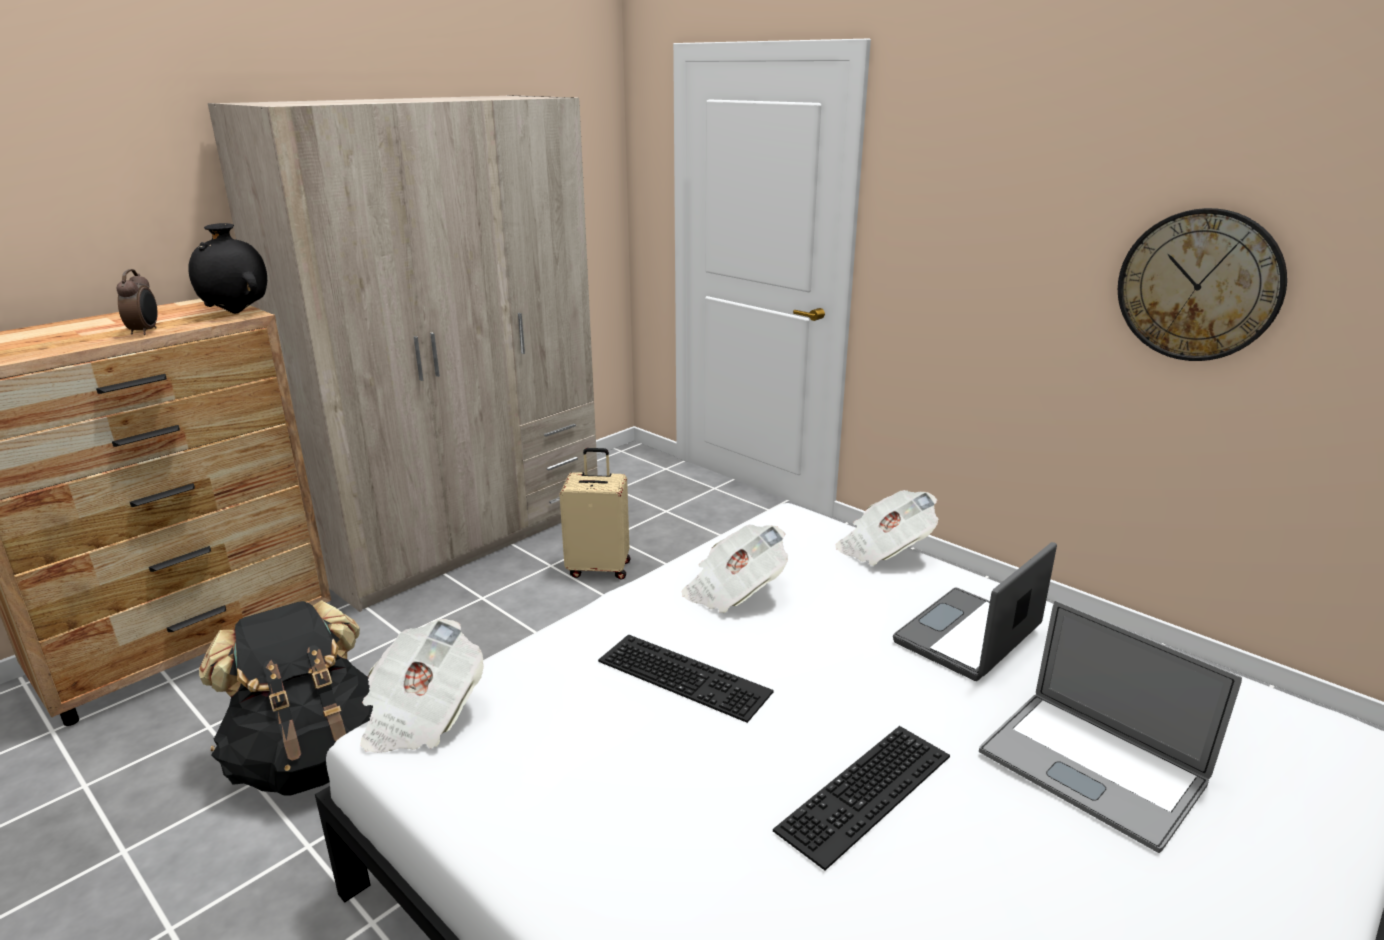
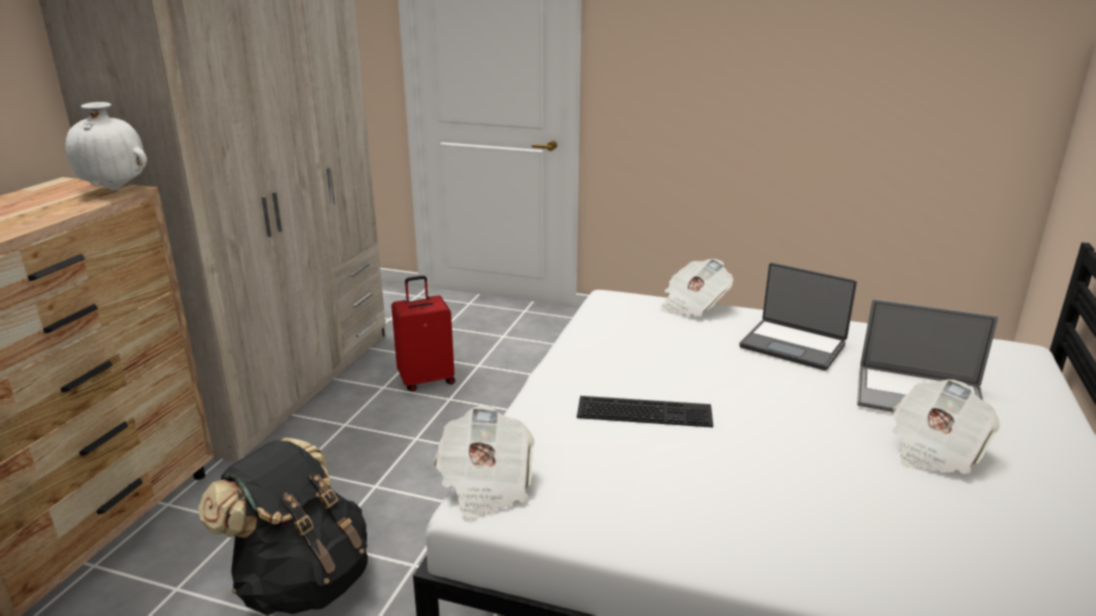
camera: 25 degrees left, 0 degrees up
(145, 331) = (49, 215): alarm clock -> none
(237, 313) = (115, 189): black vase -> white vase
(599, 568) = (426, 380): beige suitcase -> red suitcase
(733, 591) = (621, 352): newspaper -> newspaper (935, 449)
(867, 795) = (823, 445): keyboard -> none
(969, 637) = (793, 345): laptop -> laptop turned 75 degrees counterclockwise
(1198, 285) = (843, 94): wall clock -> none

